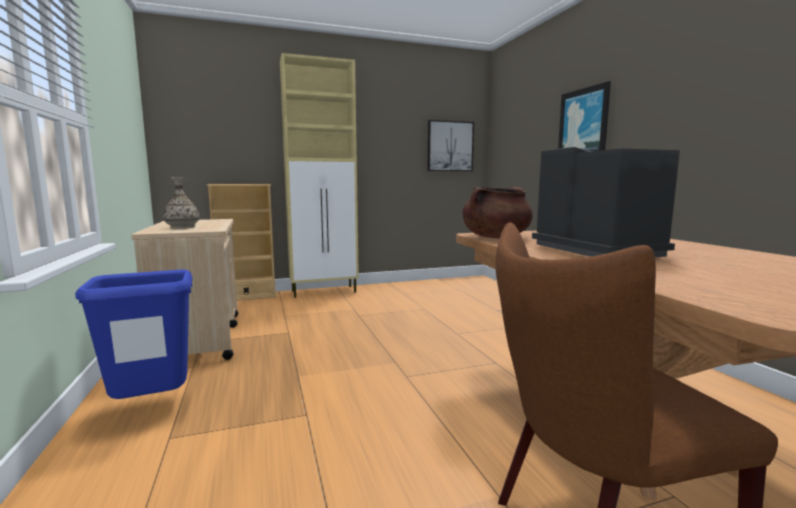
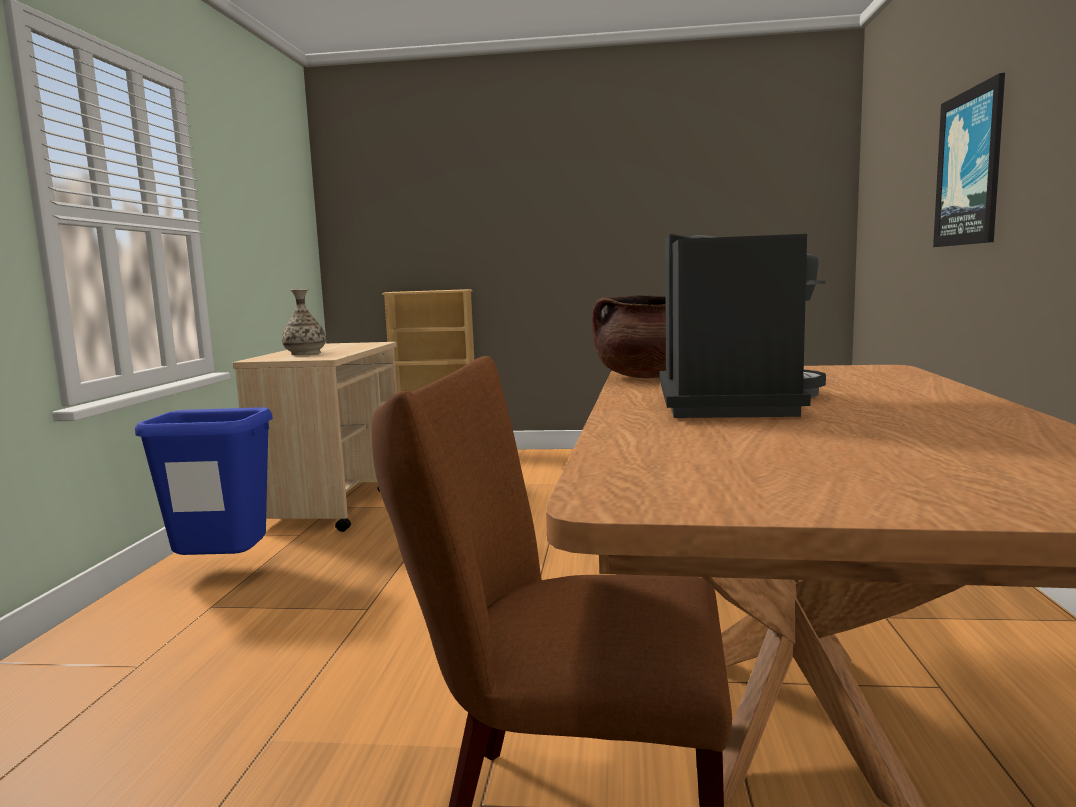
camera: 25 degrees right, 0 degrees up
(325, 291) = (548, 455): beige cabinet -> none
(450, 146) = (776, 212): picture -> none

